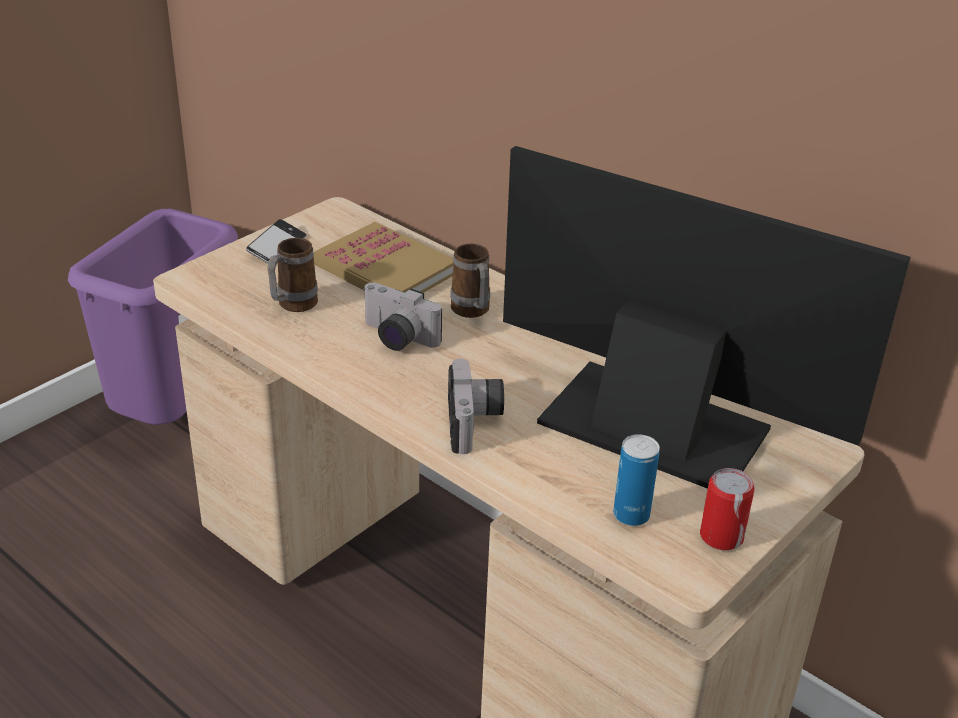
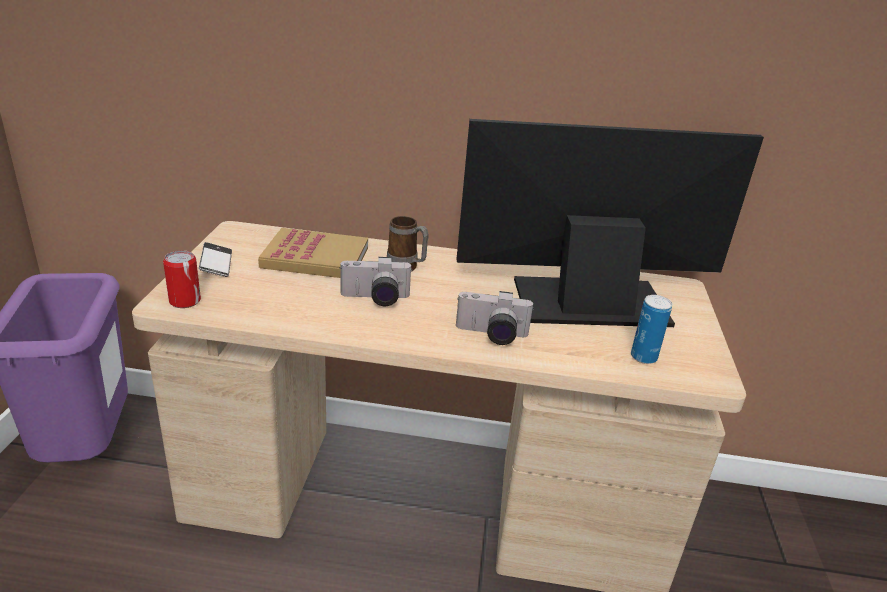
camera: 35 degrees left, 5 degrees down
(292, 306) = (274, 299): mug -> none
(475, 423) = (491, 335): camera -> camera turned 135 degrees clockwise
(721, 536) = (700, 350): can -> can (185, 301)

